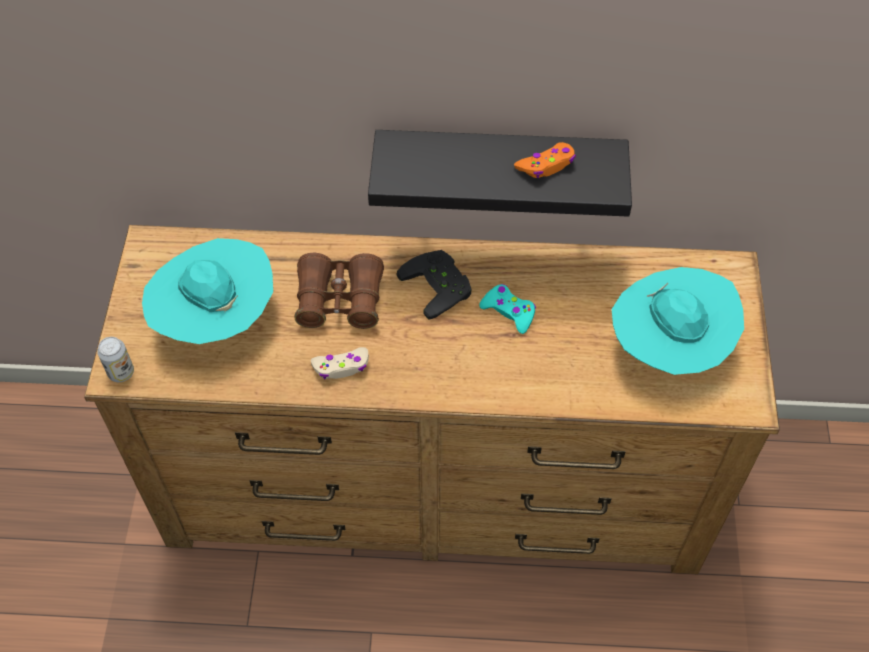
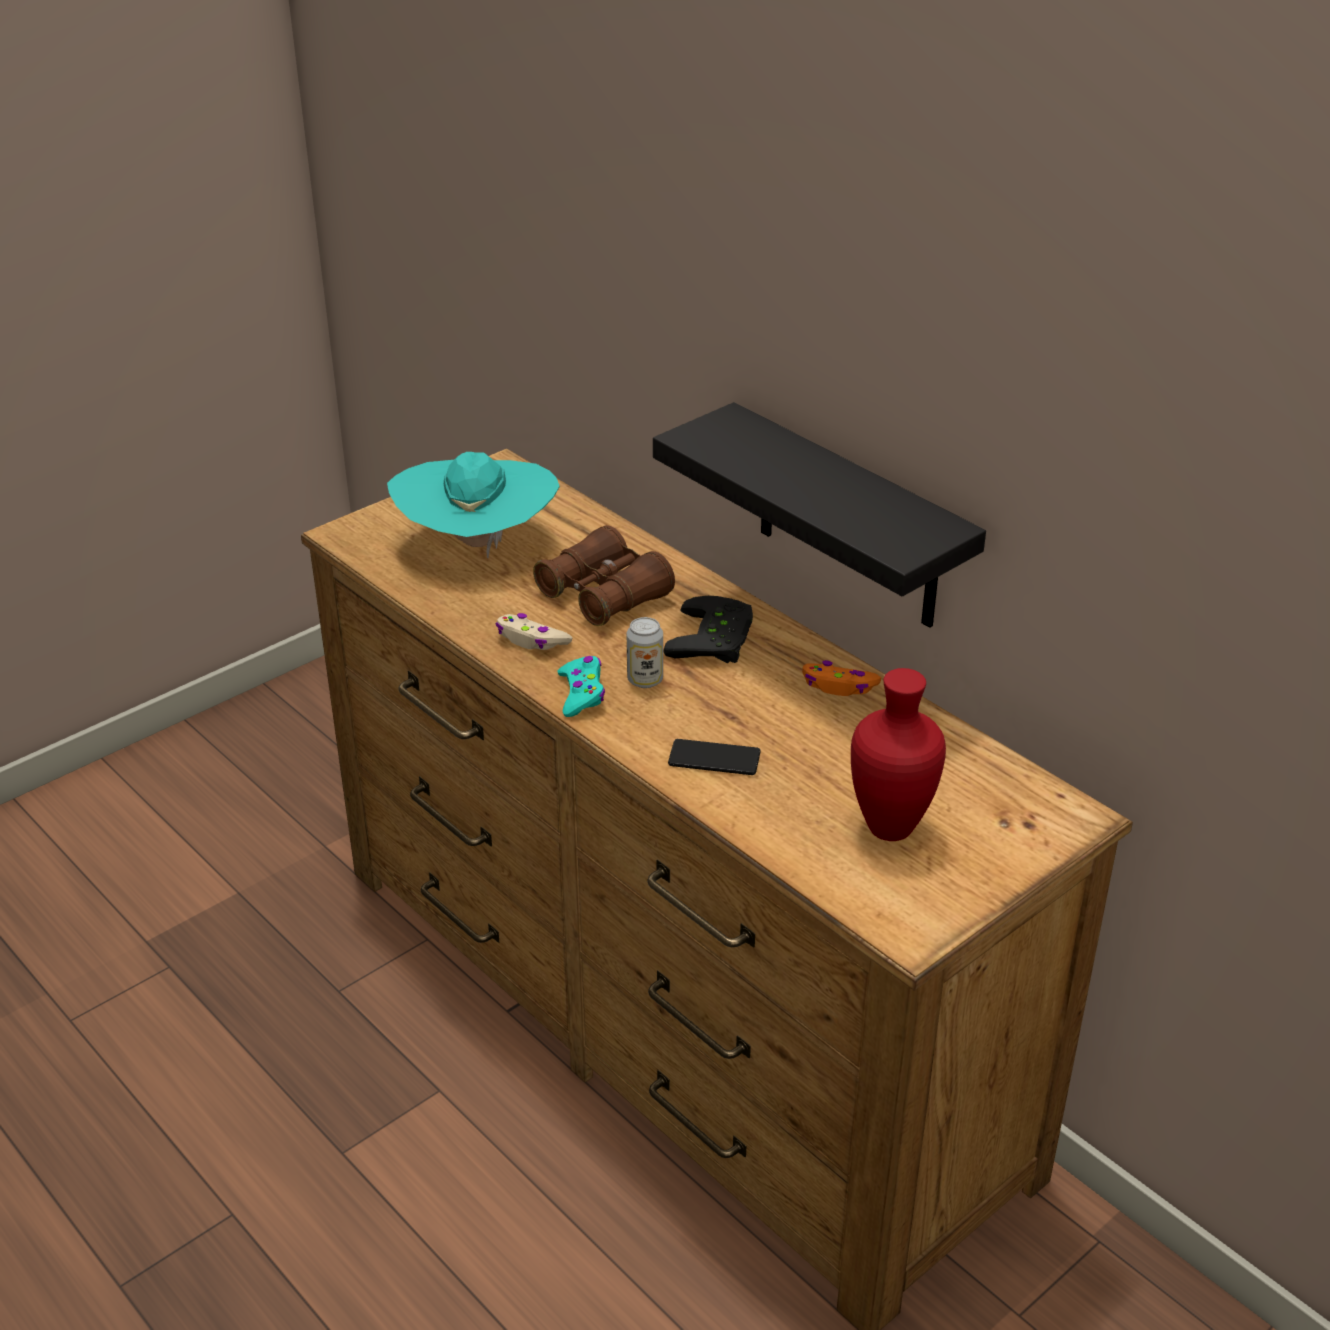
camera: 45 degrees right, 20 degrees down
(121, 372) = (350, 535): can -> can (645, 680)
(509, 311) = (755, 697): turquoise game controller -> turquoise game controller (582, 693)
(539, 371) = (714, 758): none -> phone
(546, 165) = (860, 503): orange game controller -> orange game controller (839, 686)
(669, 348) = (887, 829): turquoise hat -> red vase

